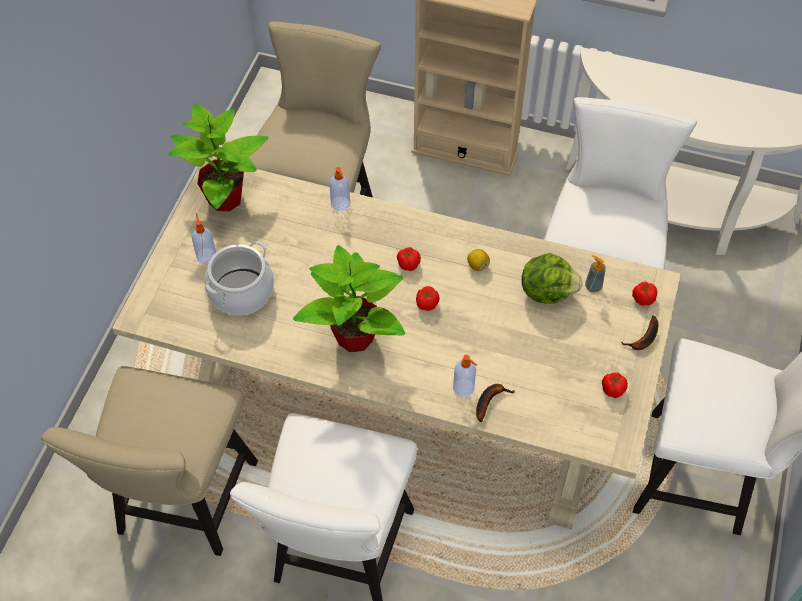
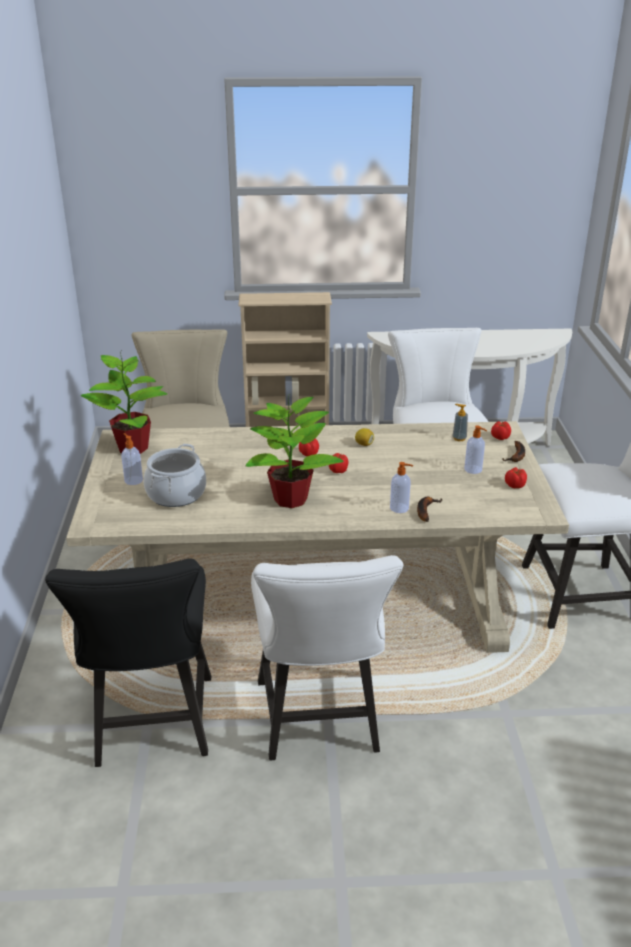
camera: 20 degrees left, 25 degrees down
(182, 506) = (152, 728): beige chair -> black chair
(341, 204) = (233, 434): soap dispenser -> soap dispenser (473, 469)
(547, 291) = (427, 447): lettuce -> none

